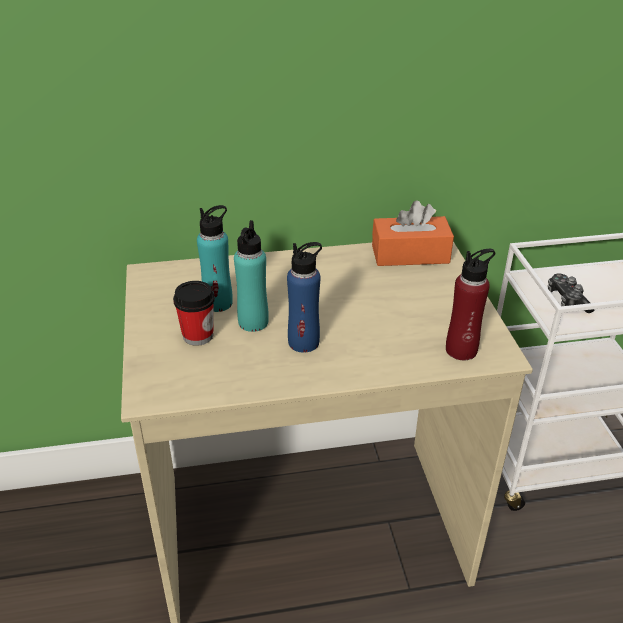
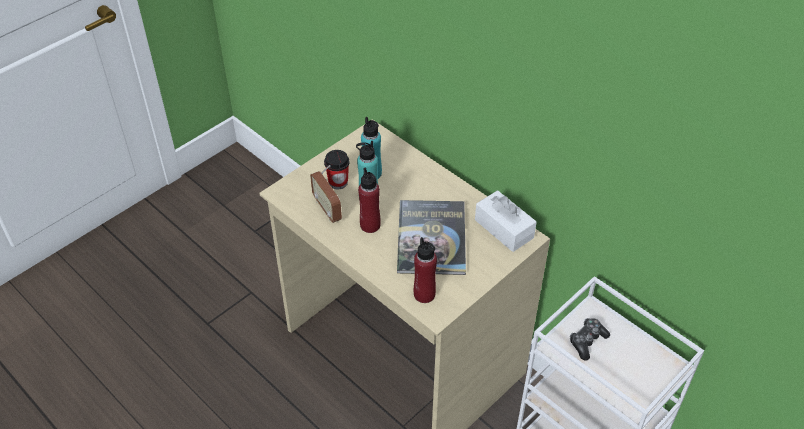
camera: 55 degrees right, 10 degrees up
(234, 365) = (327, 209): none -> radio
(304, 342) = (370, 225): blue bottle -> red bottle
(374, 306) = (431, 238): none -> book
(410, 254) = (504, 229): orange tissue box -> white tissue box

